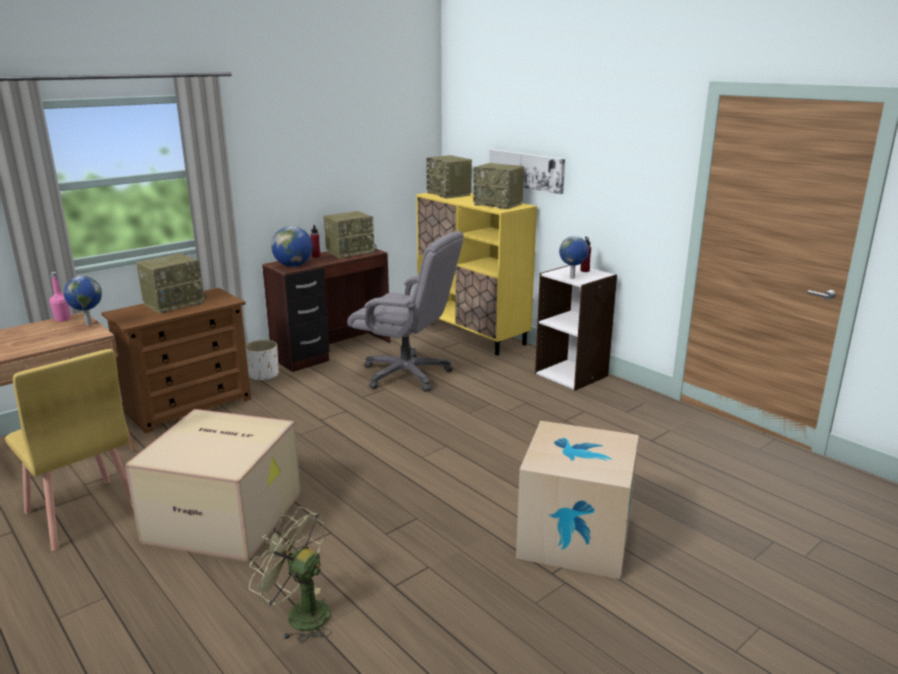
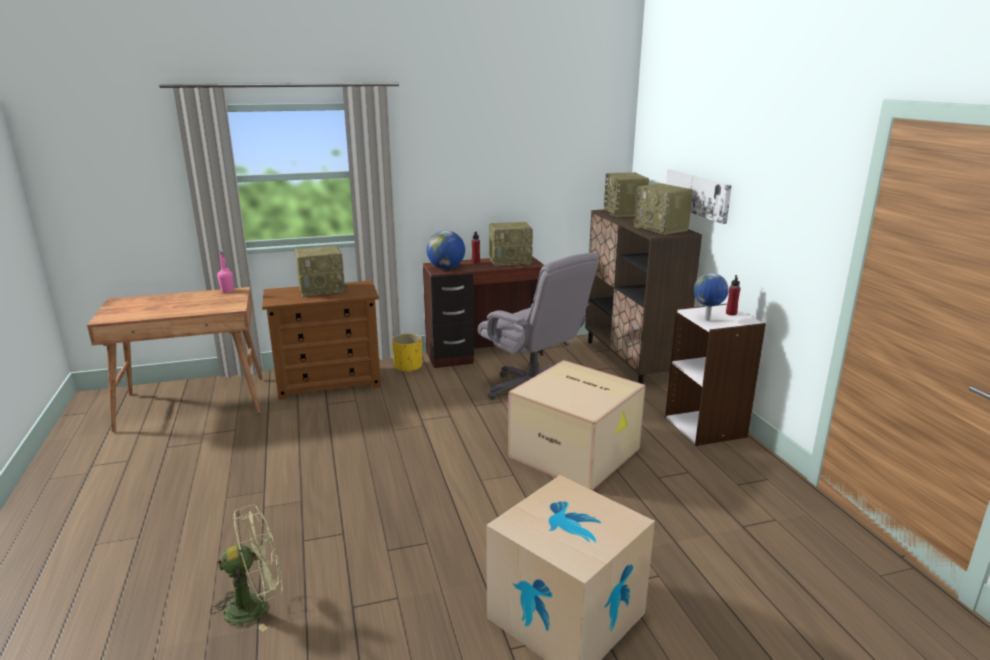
camera: 25 degrees right, 0 degrees up
(82, 514) = (181, 459): yellow chair -> none
(88, 324) = (239, 298): globe -> none
(227, 516) = (277, 491): cardboard box -> cardboard box (576, 452)
(263, 375) = (408, 367): white planter -> yellow planter
(299, 614) = (255, 606): green fan -> green fan turned 105 degrees clockwise
(472, 334) = (631, 361): yellow cabinet -> brown cabinet

